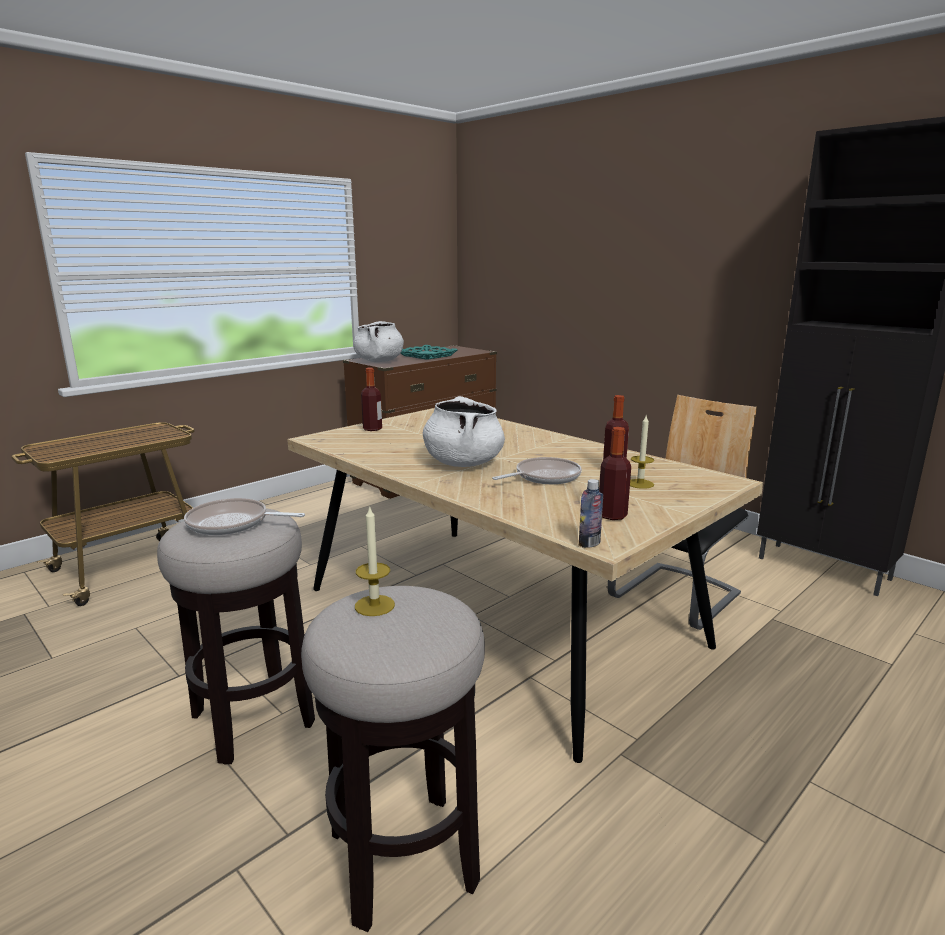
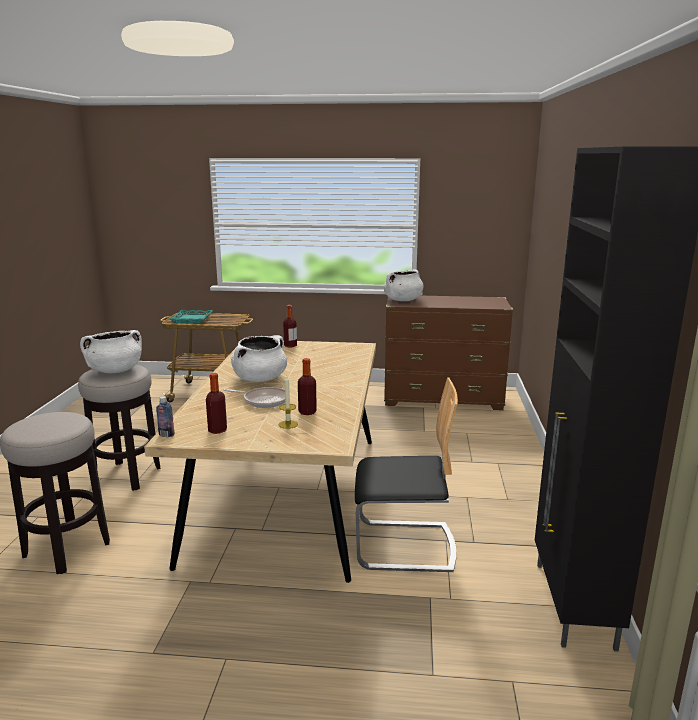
camera: 50 degrees right, 0 degrees up
(232, 523) = (115, 370): frying pan -> white cooking pot
(374, 605) = (55, 417): candle -> none
(426, 355) = (448, 302): turquoise tray -> turquoise tray (191, 319)

